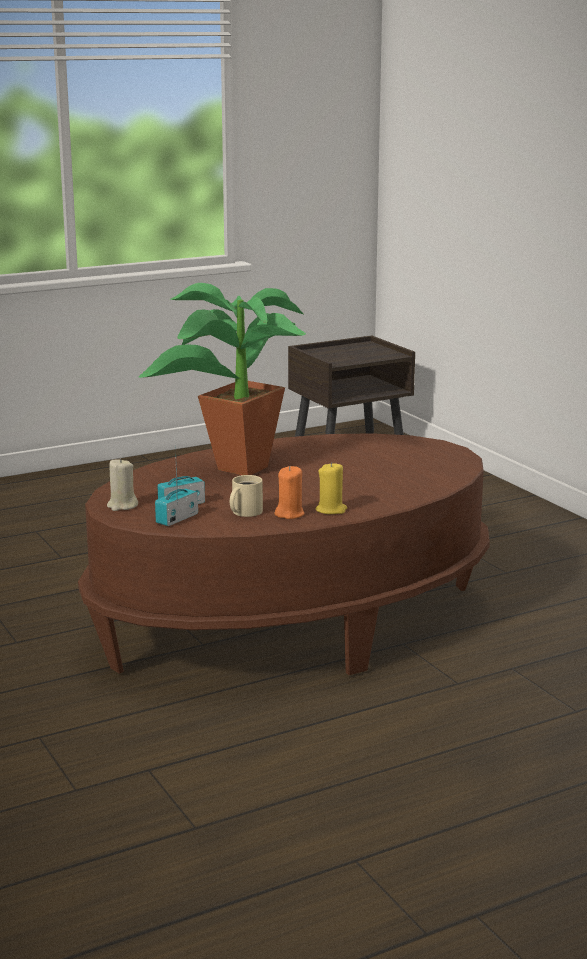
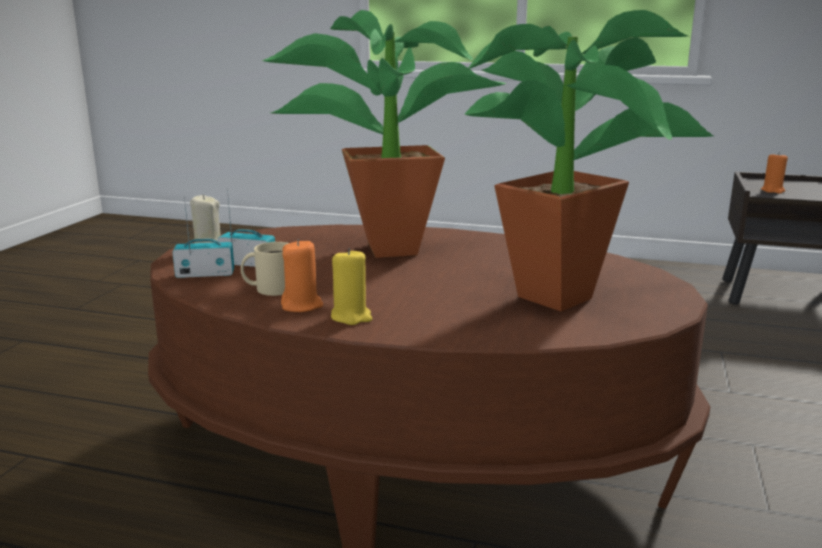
camera: 45 degrees right, 0 degrees up
(337, 359) = (773, 190): none -> orange candle
(405, 464) = (569, 296): none -> potted plant

